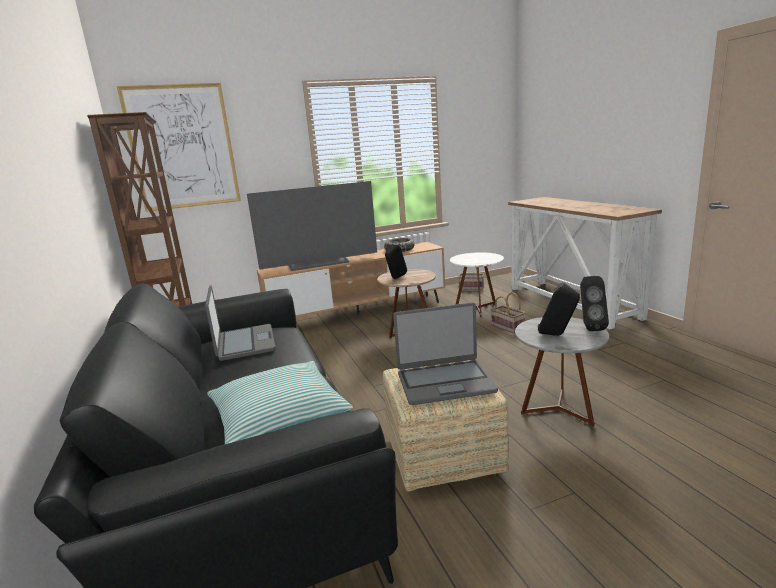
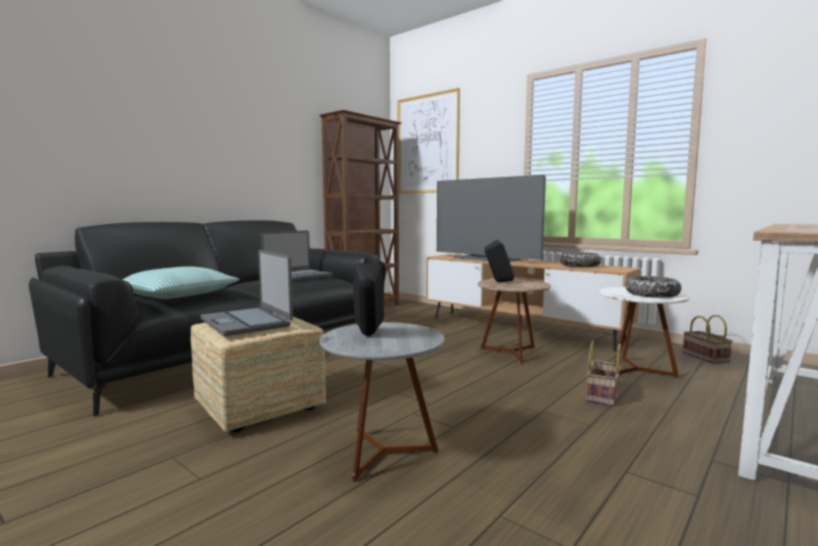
camera: 60 degrees right, 10 degrees down
(484, 258) = (652, 294): none -> bowl
(589, 327) = (409, 346): black speaker -> none

